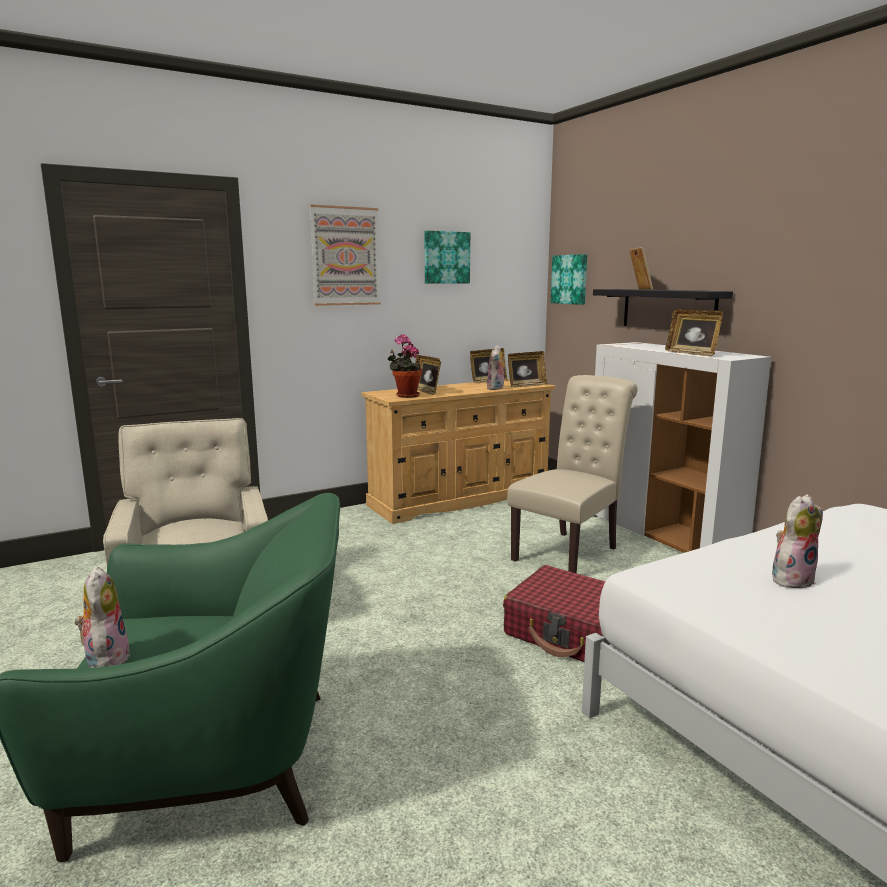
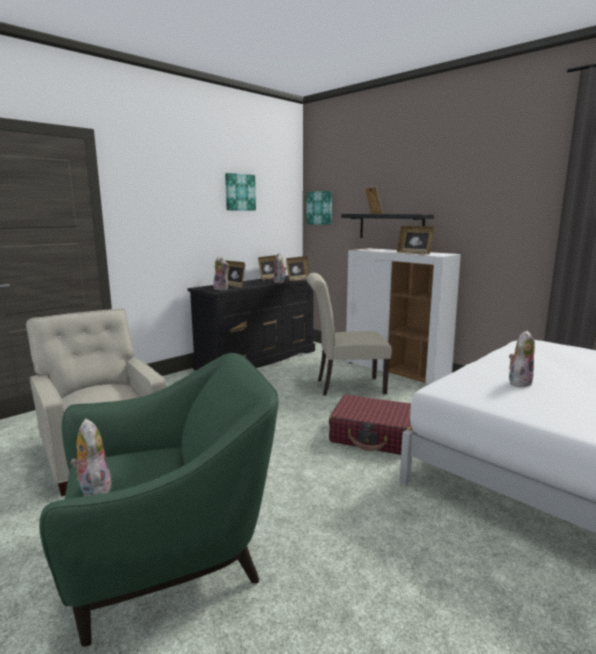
camera: 15 degrees left, 0 degrees up
(345, 256) = (172, 190): picture -> none
(405, 396) = (222, 289): potted plant -> plush toy
(461, 498) = (258, 359): beige dresser -> black dresser
(570, 552) = (345, 386): beige chair -> beige chair turned 120 degrees counterclockwise

